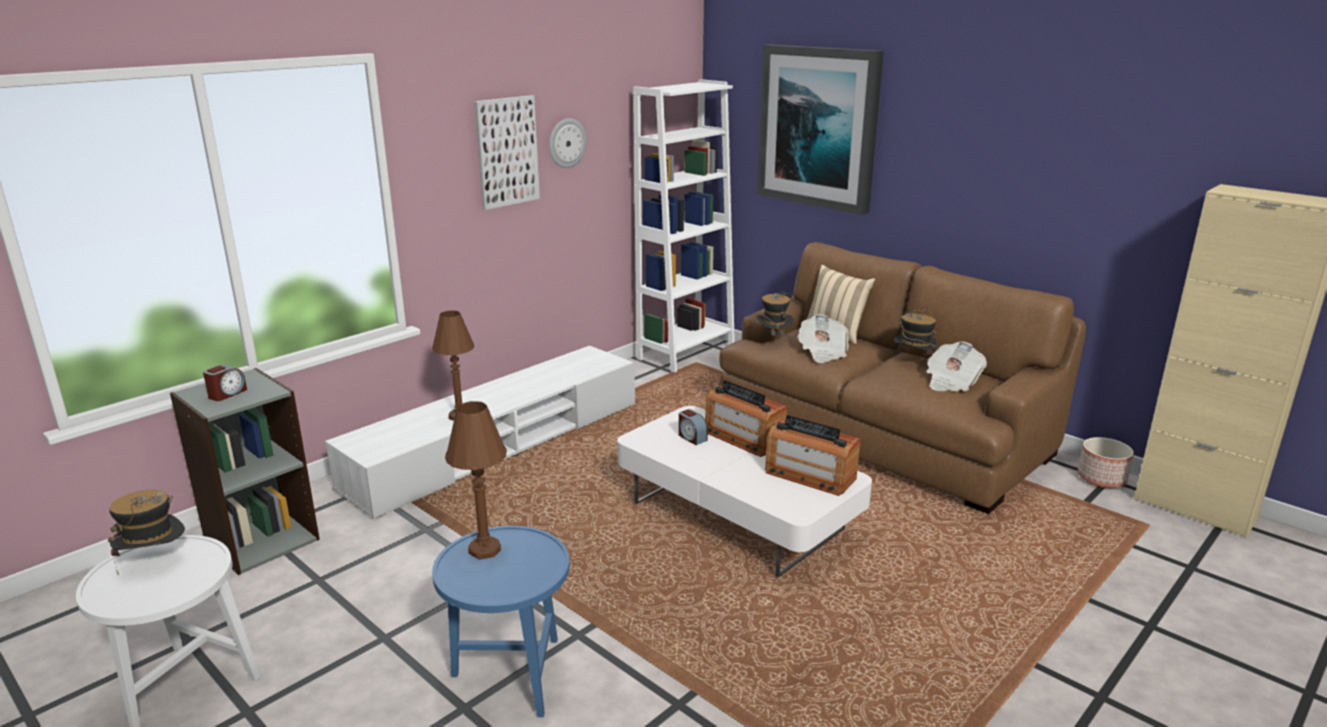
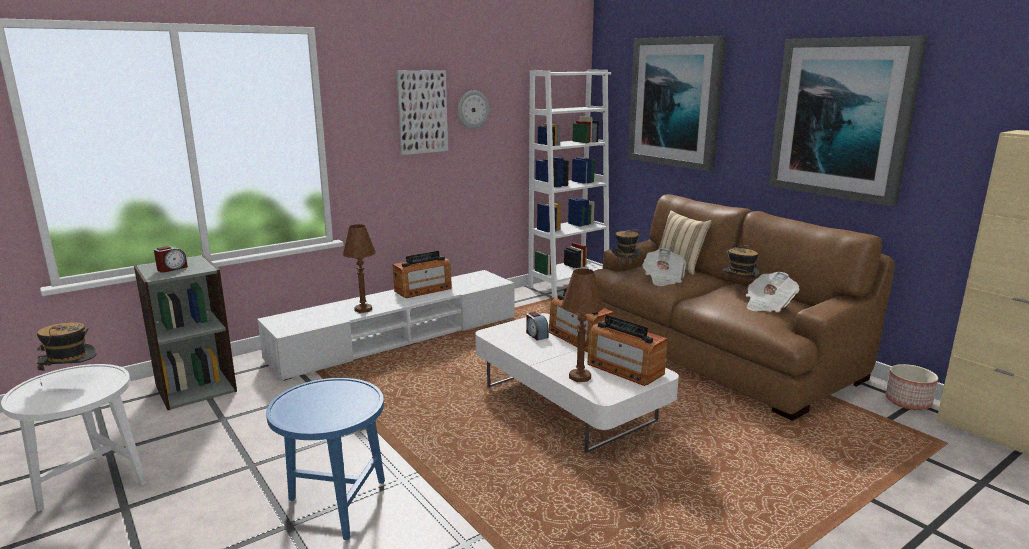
camera: 10 degrees right, 5 degrees down
(484, 550) = (318, 393): brown table lamp -> brown table lamp (579, 377)
(524, 381) = (423, 290): none -> radio
(1025, 159) = (842, 118): none -> picture

